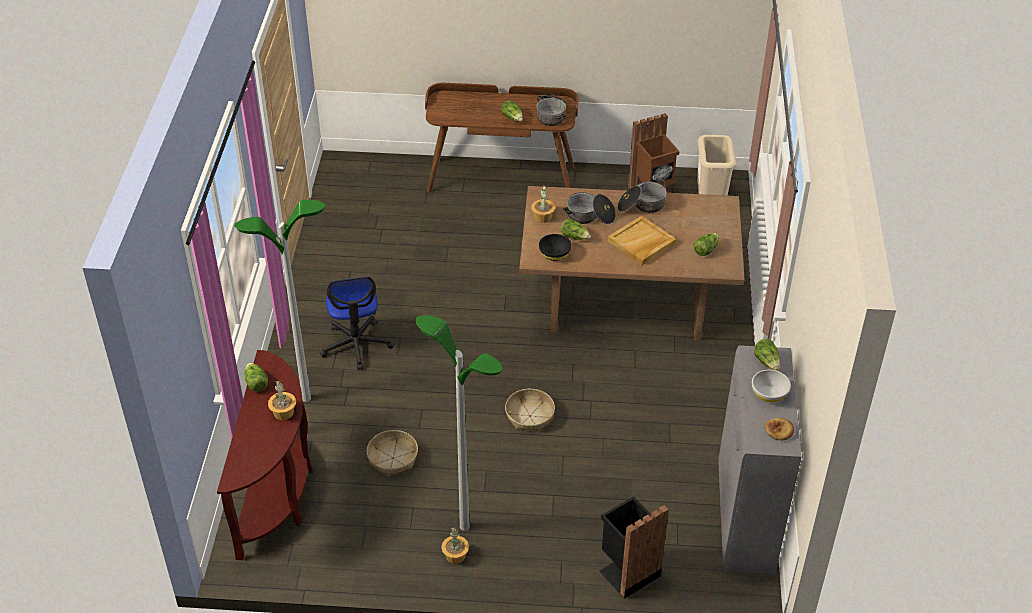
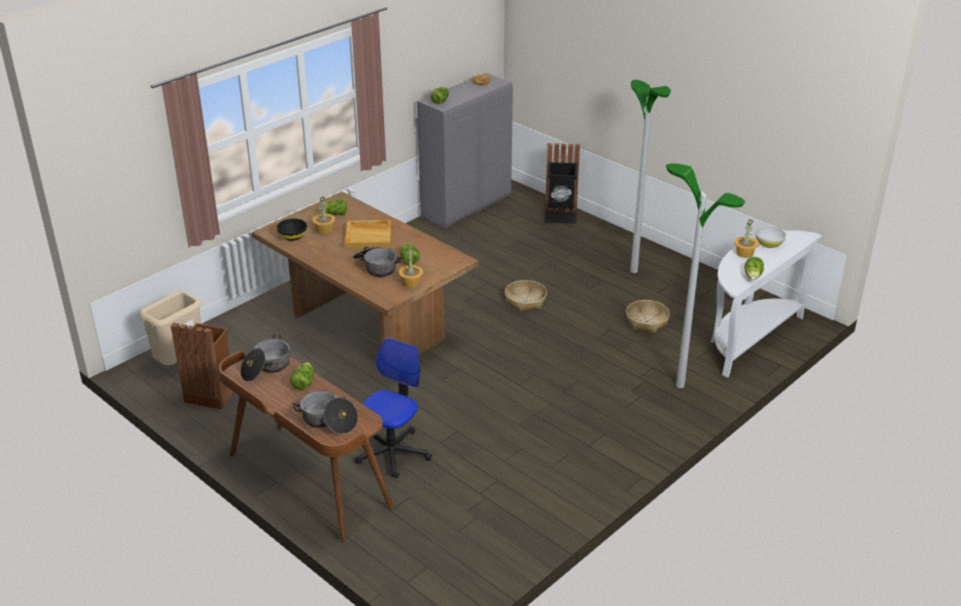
camera: 140 degrees left, 10 degrees down
(277, 494) = (749, 338): brown console table -> white console table
(356, 345) = (605, 403): office chair -> office chair (392, 453)
(455, 556) = (653, 262): potted plant -> potted plant (324, 230)
(554, 254) = (440, 256): black bowl -> black bowl (293, 236)
(641, 205) = (327, 256): cooking pot -> cooking pot (328, 421)
(769, 394) = (462, 92): white bowl -> white bowl (768, 244)

